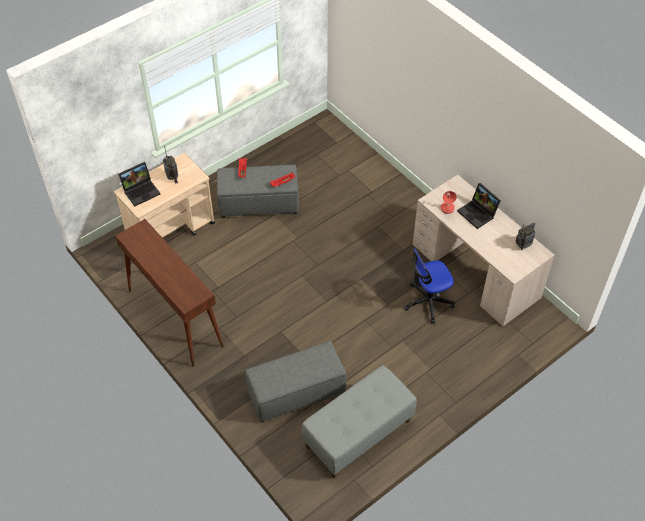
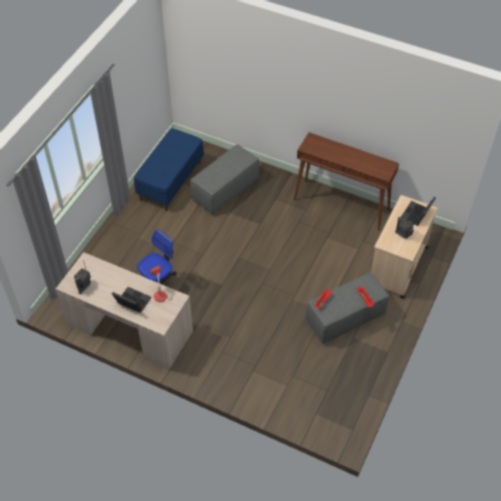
camera: 155 degrees right, 0 degrees up
(358, 434) = (170, 181): grey bench -> blue bench

